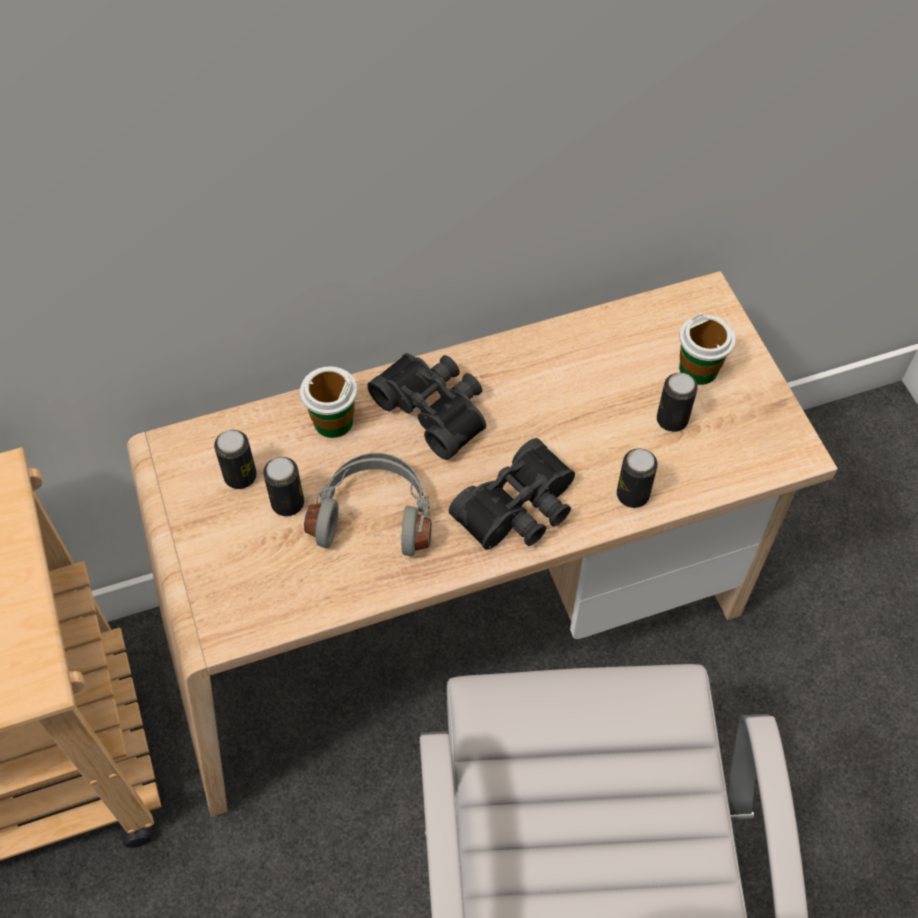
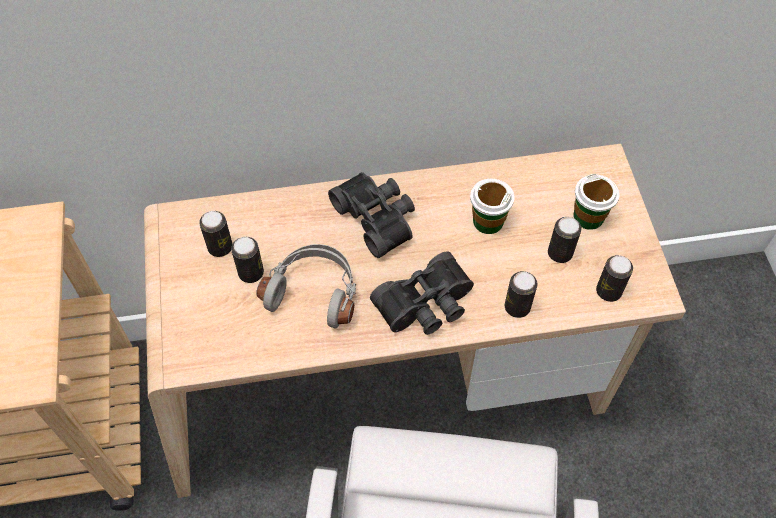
camera: 10 degrees right, 0 degrees up
(333, 421) = (298, 216): cup -> cup (488, 221)
(740, 458) = (608, 291): none -> can

